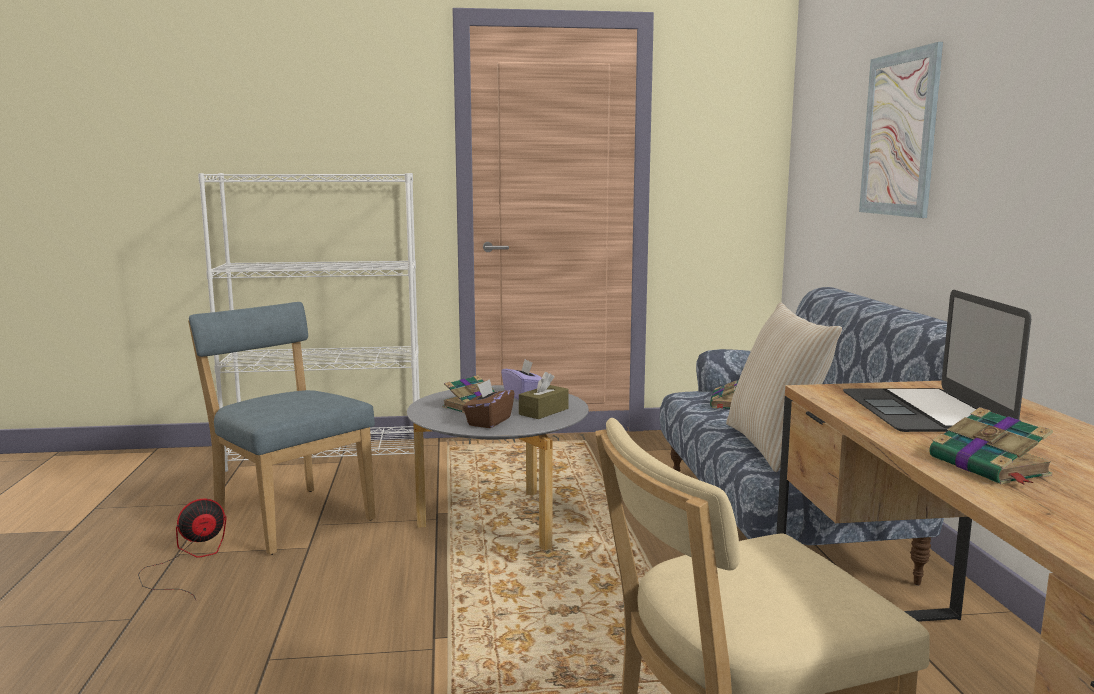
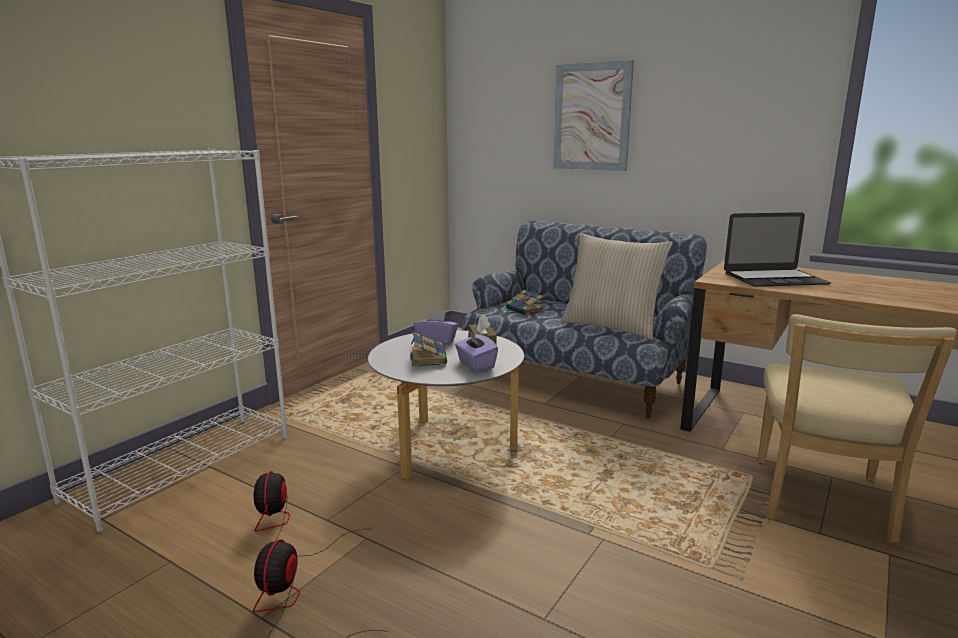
camera: 50 degrees left, 5 degrees up
(290, 517) = (287, 528): blue chair -> fan
(488, 421) = (475, 364): brown tissue box -> purple tissue box
(924, 411) = (775, 278): laptop -> laptop turned 45 degrees counterclockwise
(990, 467) = (876, 295): book -> none

